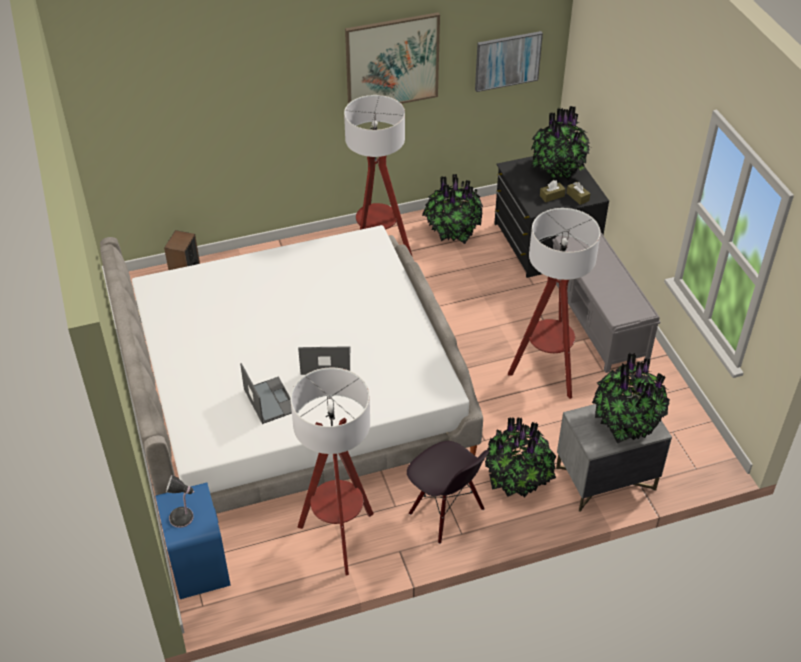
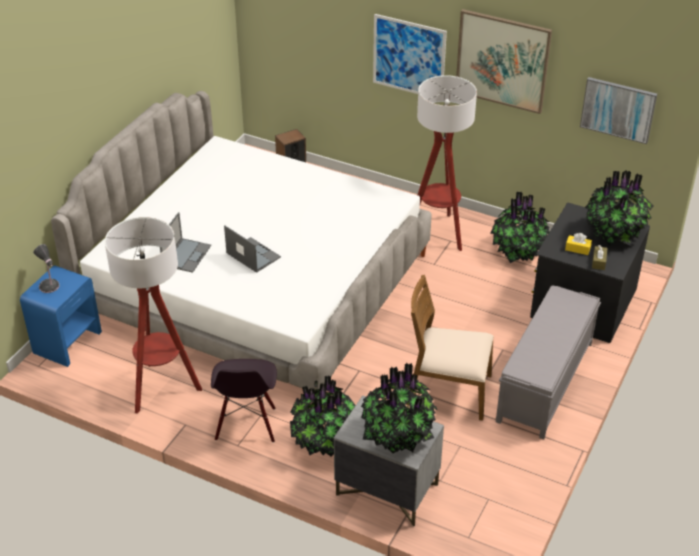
camera: 45 degrees right, 5 degrees down
(292, 100) = (409, 57): none -> picture
(546, 373) = (448, 390): floor lamp -> brown chair
(552, 196) = (577, 249): brown tissue box -> yellow tissue box

